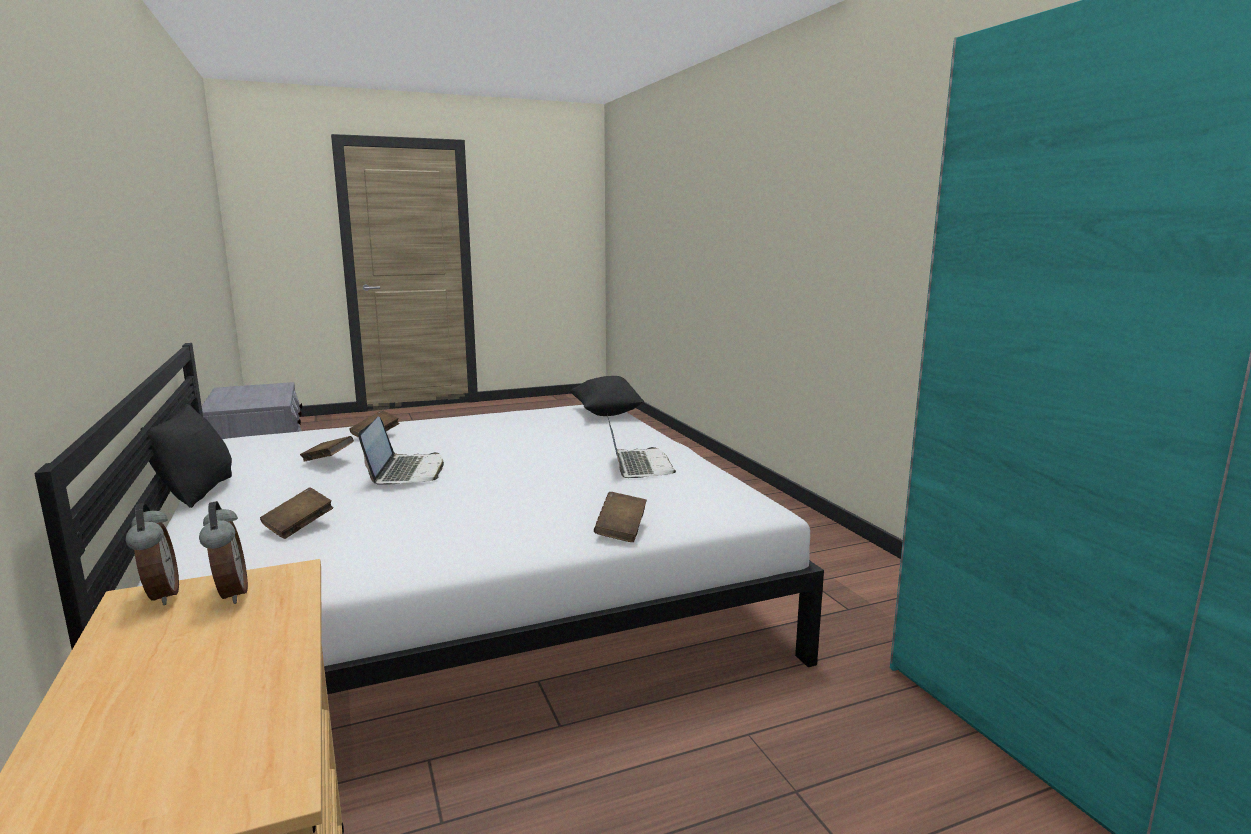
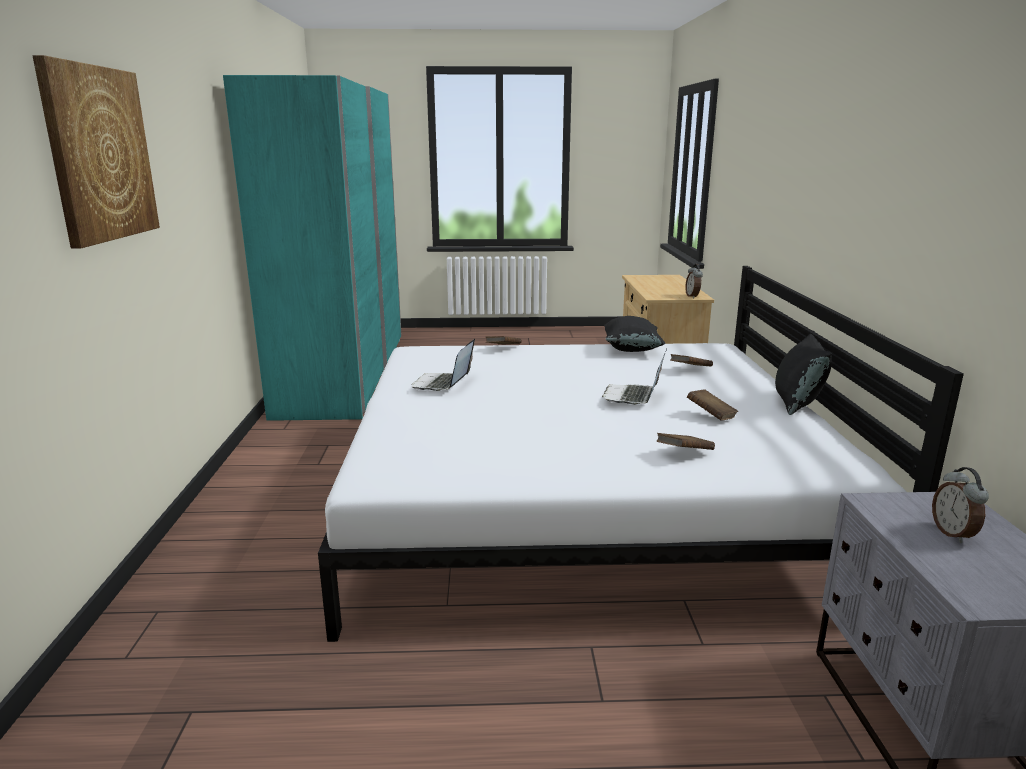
camera: 160 degrees left, 5 degrees up
(229, 594) = (669, 295): alarm clock -> alarm clock (953, 533)
(606, 413) = (378, 462): black pillow -> black pillow (631, 349)
(839, 198) = (99, 154): none -> picture

